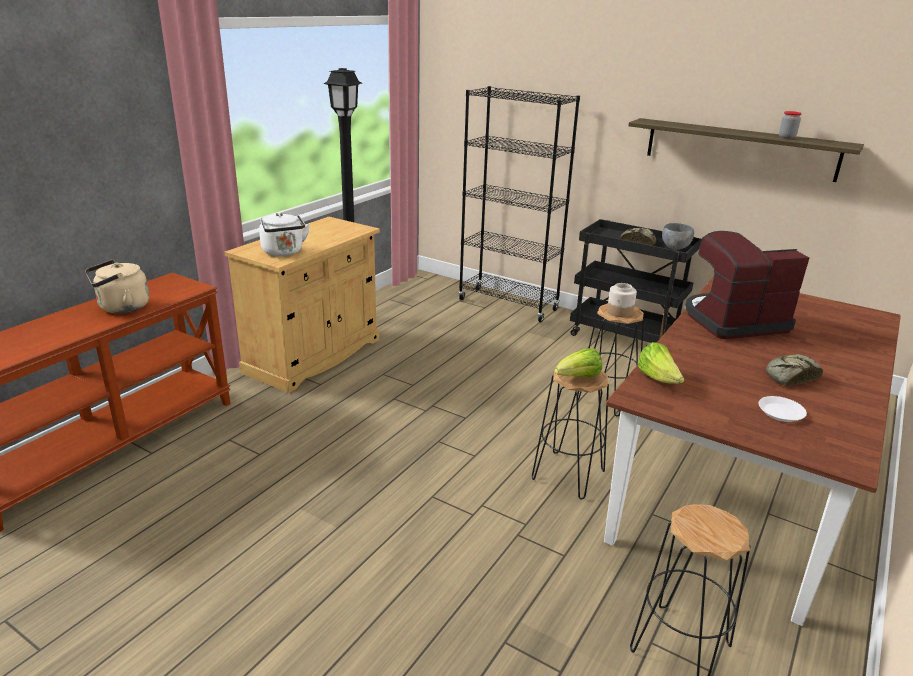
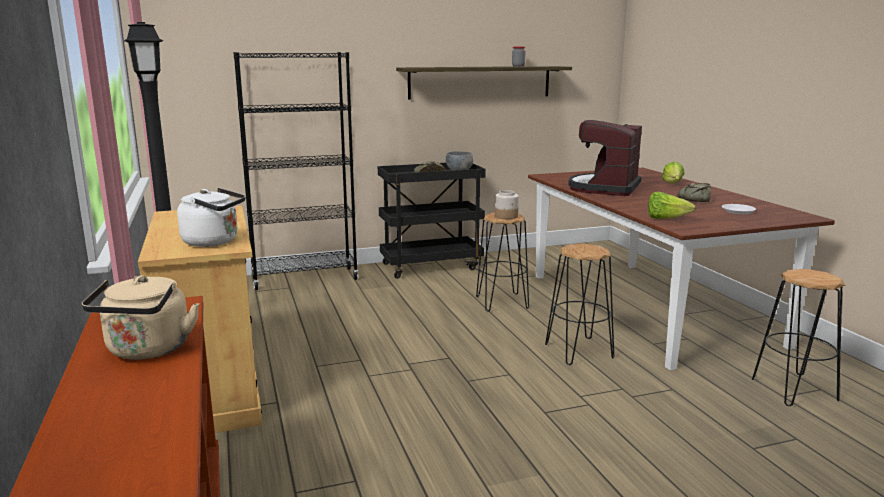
camera: 50 degrees left, 10 degrees down
(578, 378) = (590, 251): lettuce -> lettuce (672, 184)

